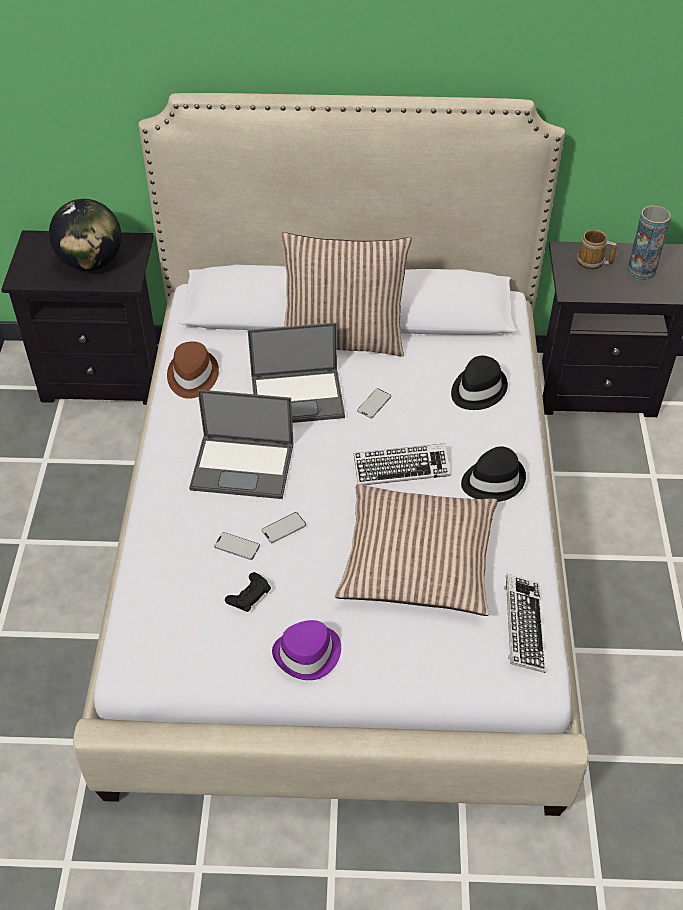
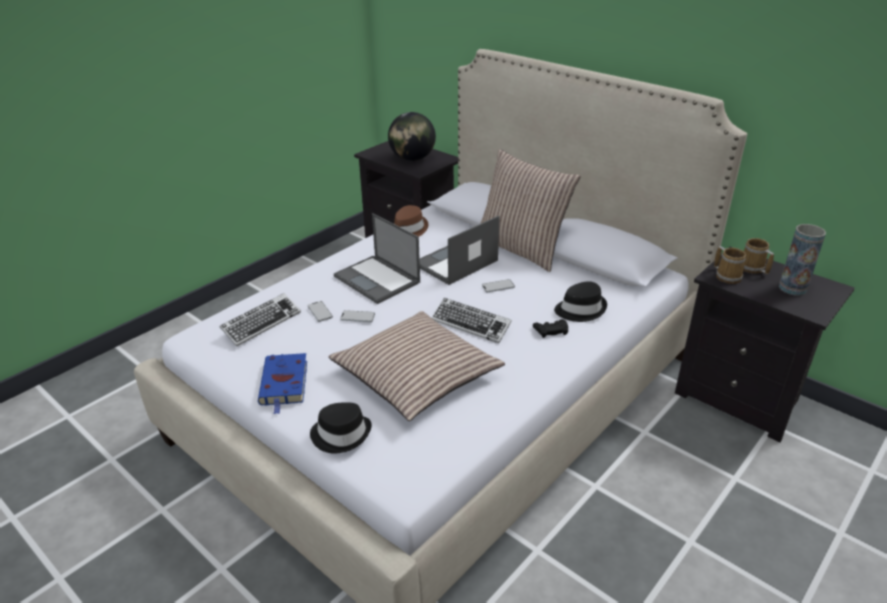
camera: 40 degrees right, 15 degrees down
(248, 595) = (293, 337): black game controller -> black game controller (551, 330)
(298, 396) = (455, 263): laptop -> laptop turned 105 degrees clockwise
(308, 654) = (284, 384): purple hat -> blue book
(492, 480) = (526, 360): black hat -> black hat (341, 434)
(523, 626) = (438, 452): keyboard -> keyboard (261, 323)
(581, 283) = (727, 276): none -> mug

